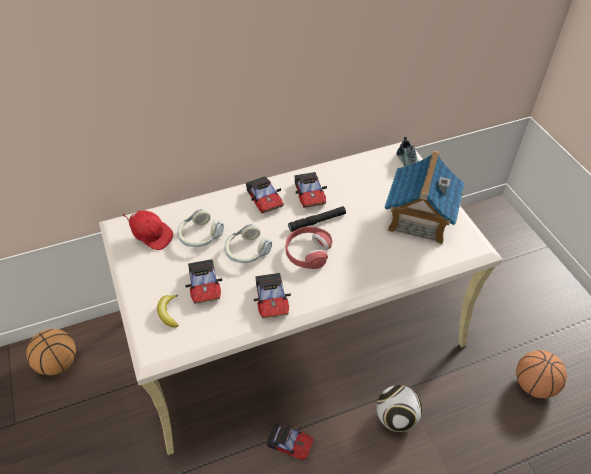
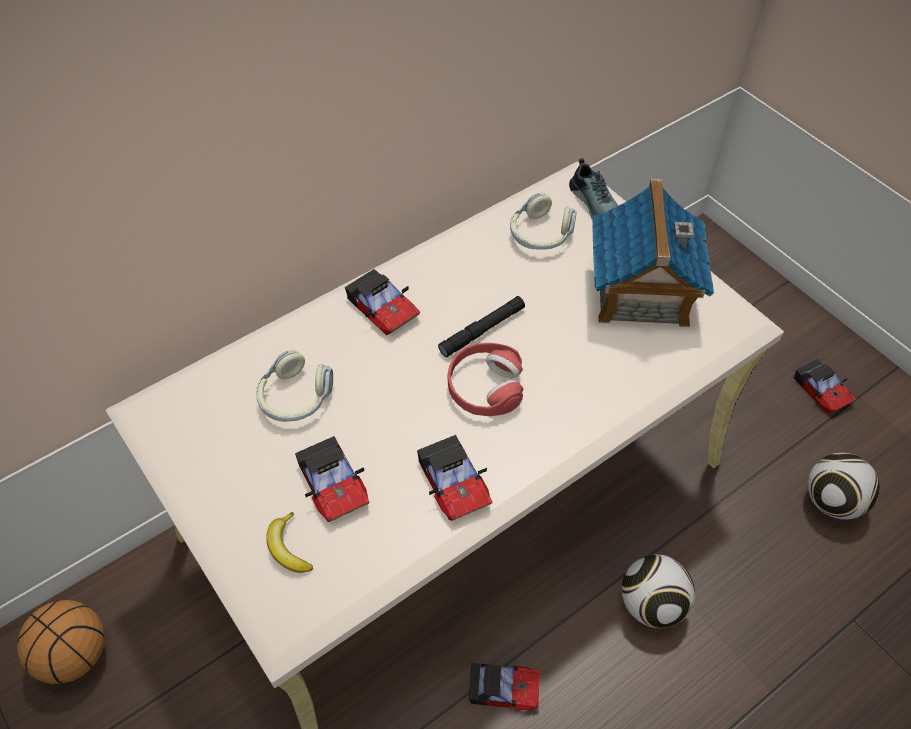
camera: 15 degrees left, 5 degrees up
(151, 236) = (211, 416): red cap -> none
(247, 251) = (384, 408): headphones -> headphones (540, 234)
(309, 194) = (454, 284): toy car -> toy car (821, 390)
(533, 385) = (832, 502): basketball -> football

